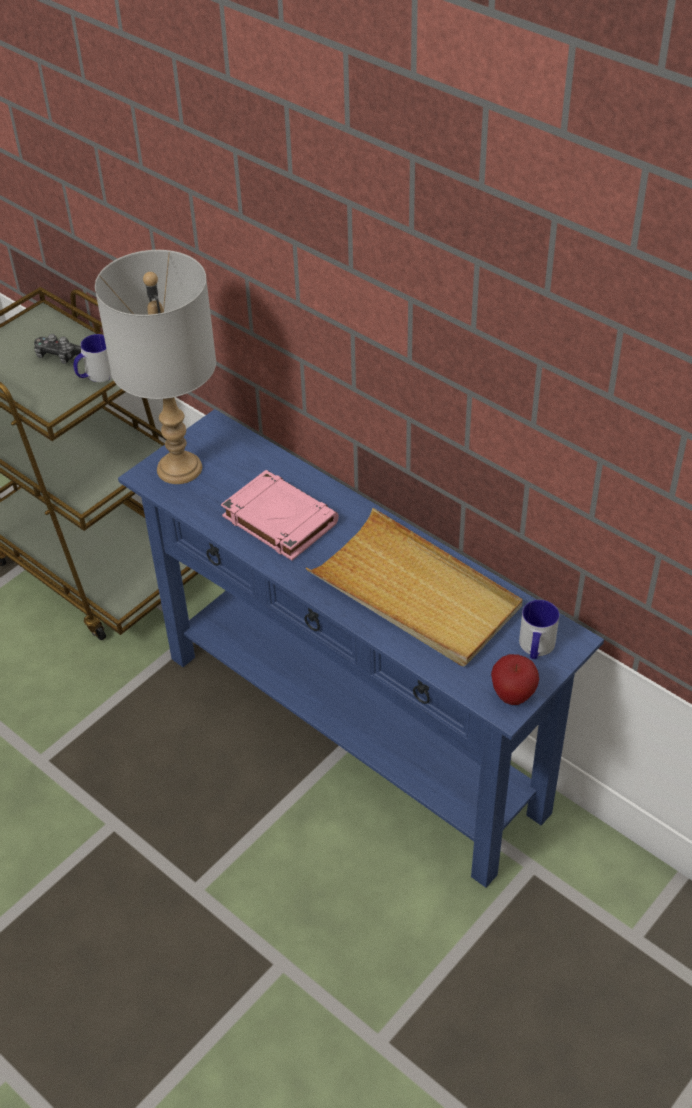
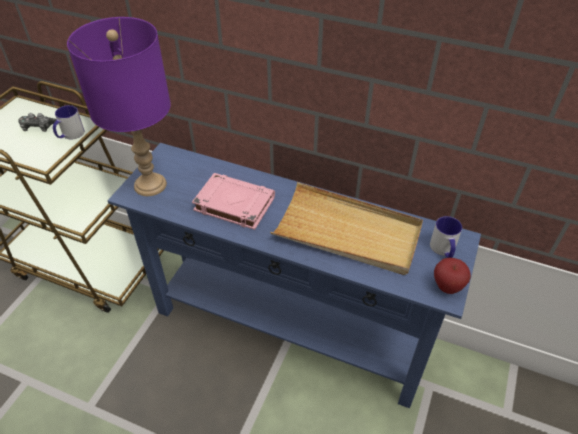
camera: 20 degrees left, 0 degrees up
(180, 468) = (150, 184): grey table lamp -> purple table lamp

